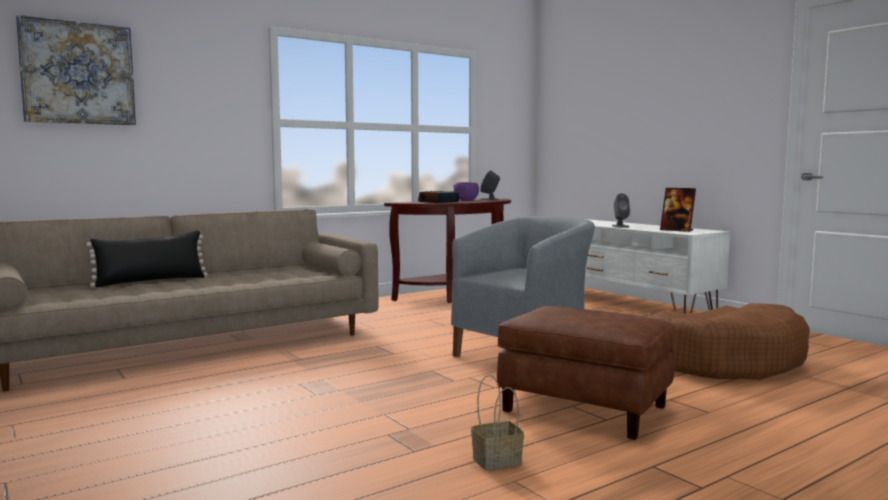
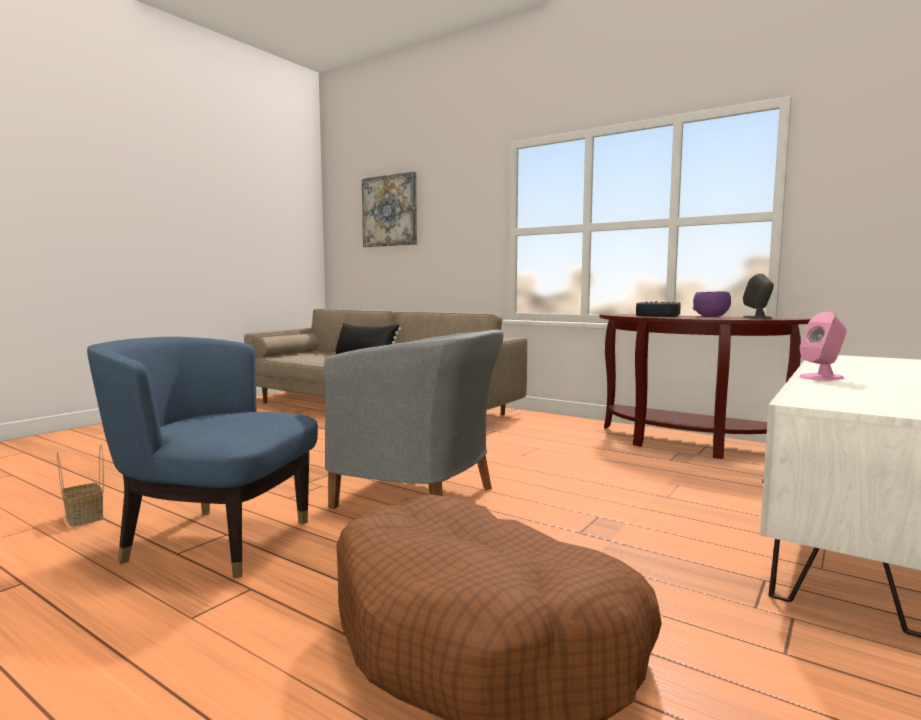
camera: 70 degrees right, 0 degrees up
(583, 409) = (215, 540): brown ottoman -> blue armchair
(620, 226) = (821, 377): grey speaker -> pink speaker
(677, 230) = (849, 397): picture frame -> none

